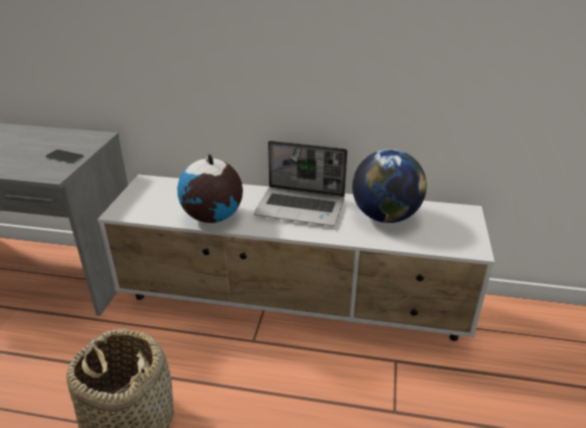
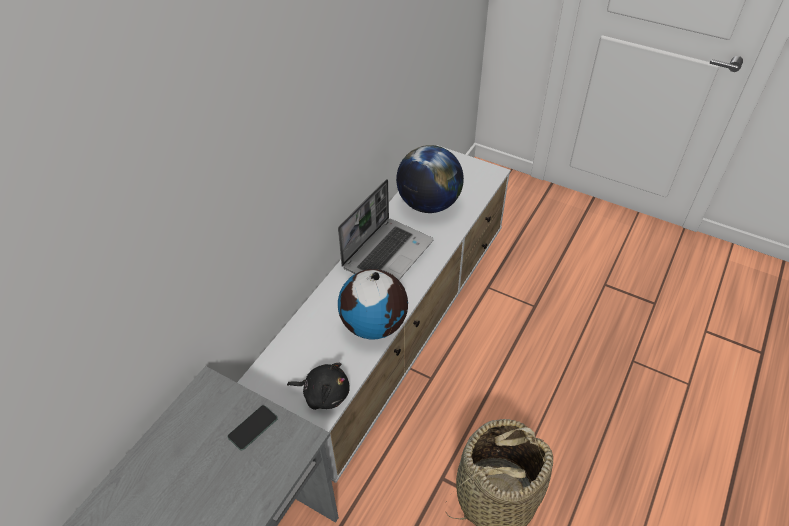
camera: 70 degrees left, 15 degrees up
(135, 209) = (324, 393): none -> black plush toy

